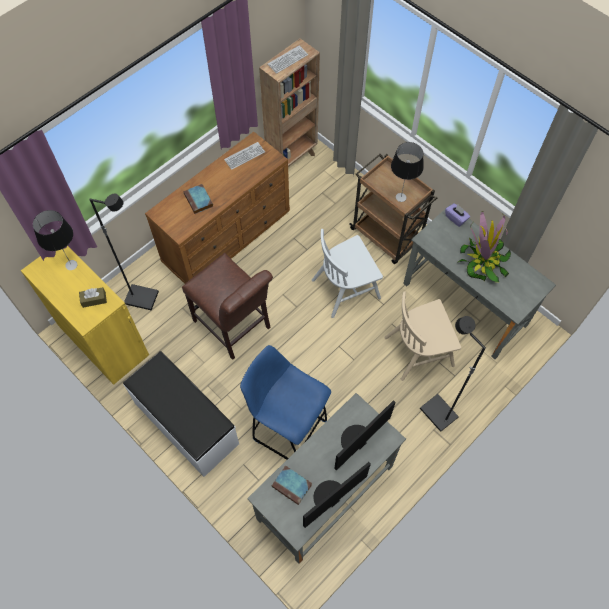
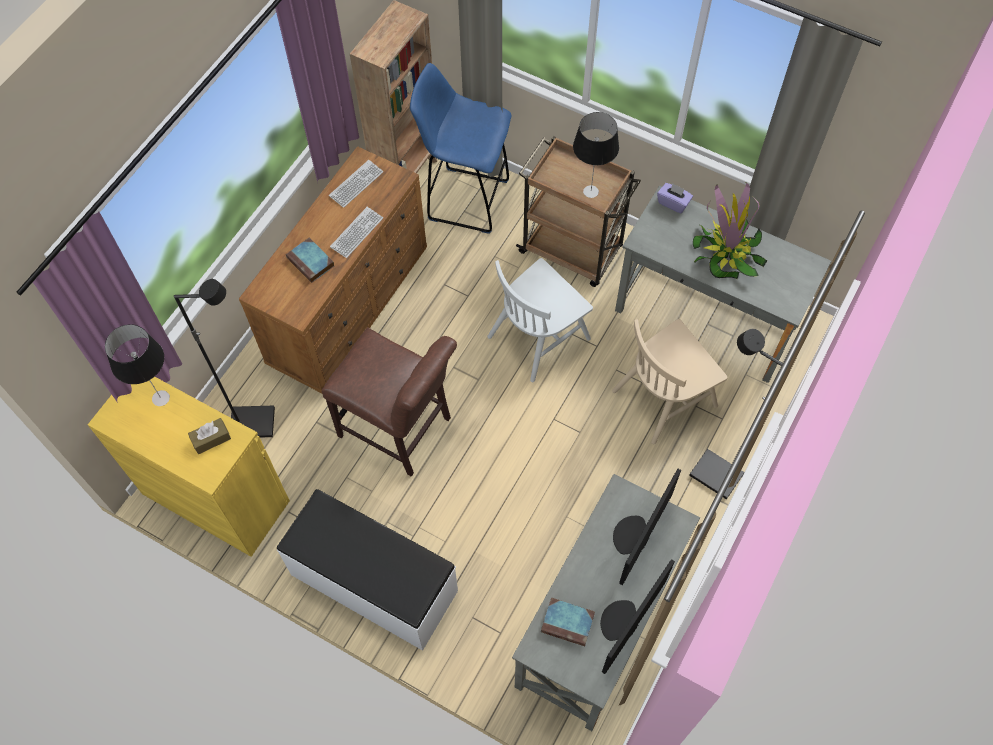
camera: 15 degrees left, 0 degrees up
(288, 60) = (387, 34): keyboard -> keyboard (357, 233)
(288, 428) = (519, 551): blue stool -> blue stool (465, 199)

